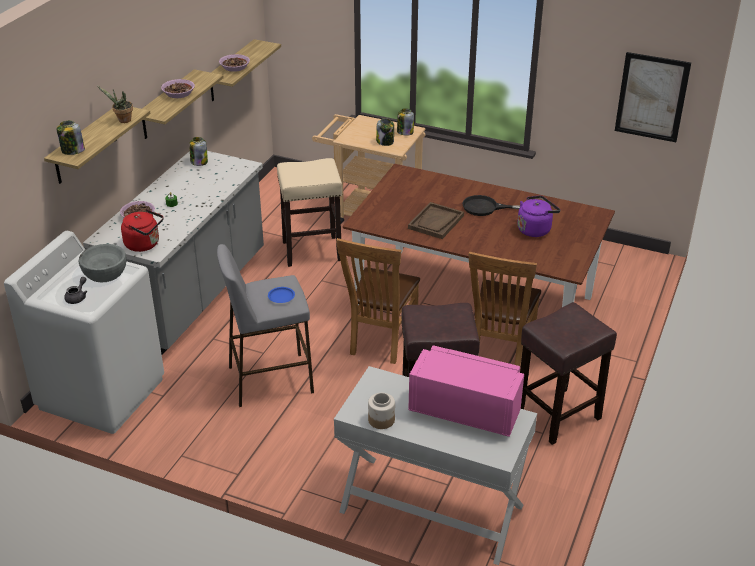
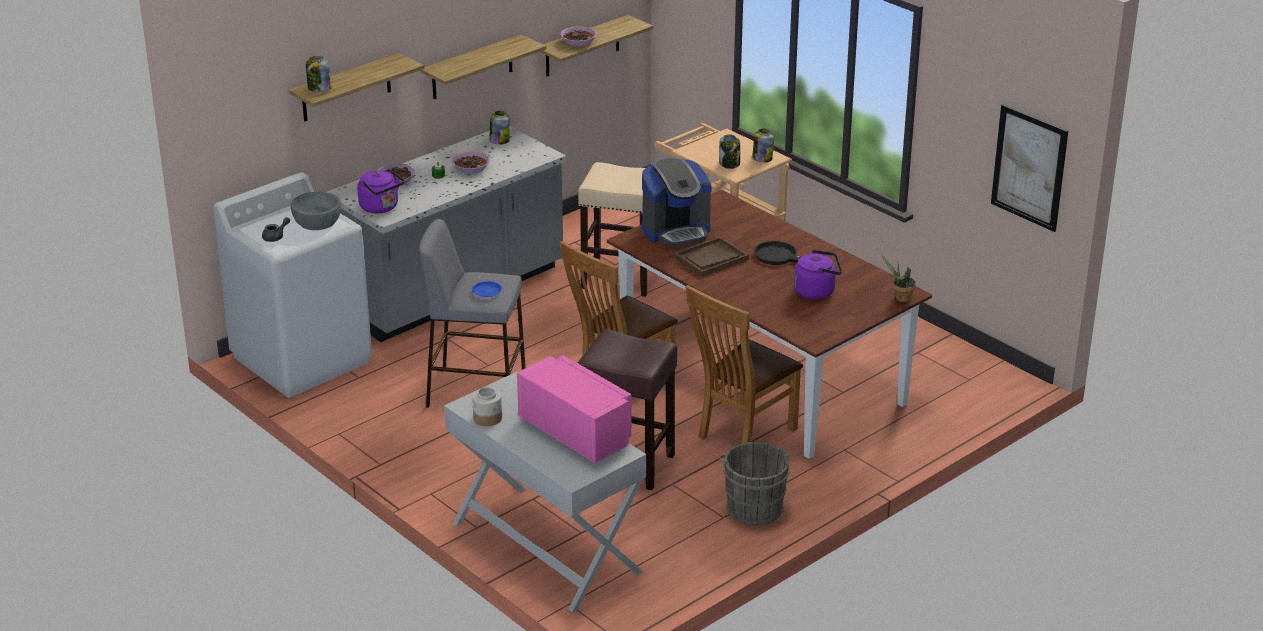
camera: 25 degrees right, 5 degrees down
(122, 120) = (389, 69): potted plant -> potted plant (900, 298)
(144, 244) = (381, 208): red kettle -> purple kettle
(178, 94) = (482, 56): bowl -> bowl (471, 168)
(390, 205) = (676, 231): none -> coffee machine
(557, 416) = (753, 507): brown stool -> grey bucket

